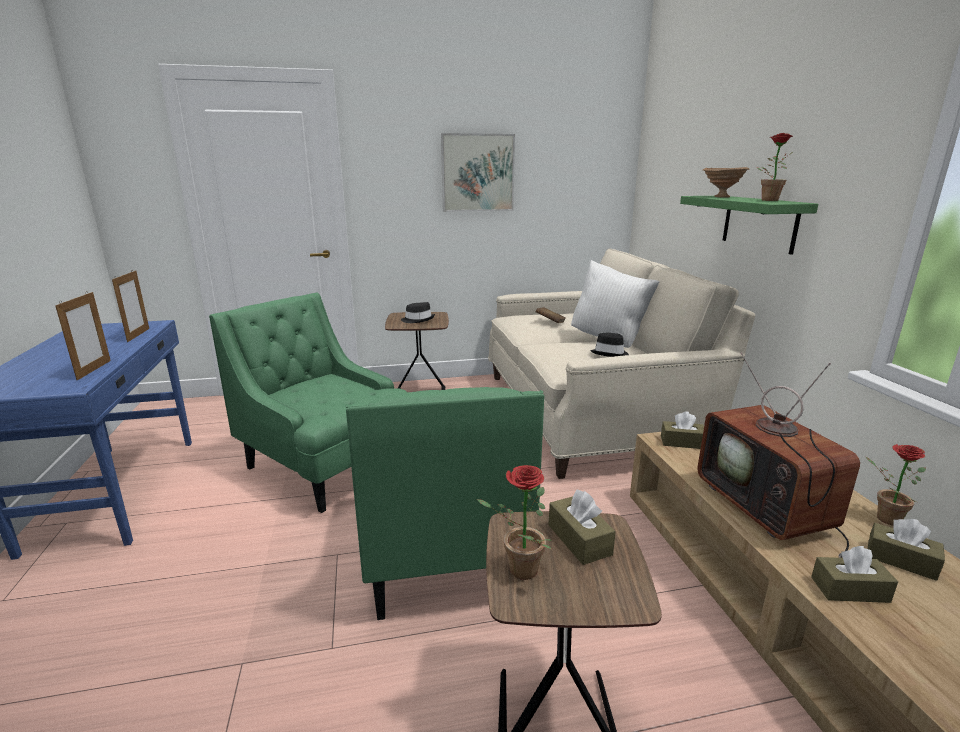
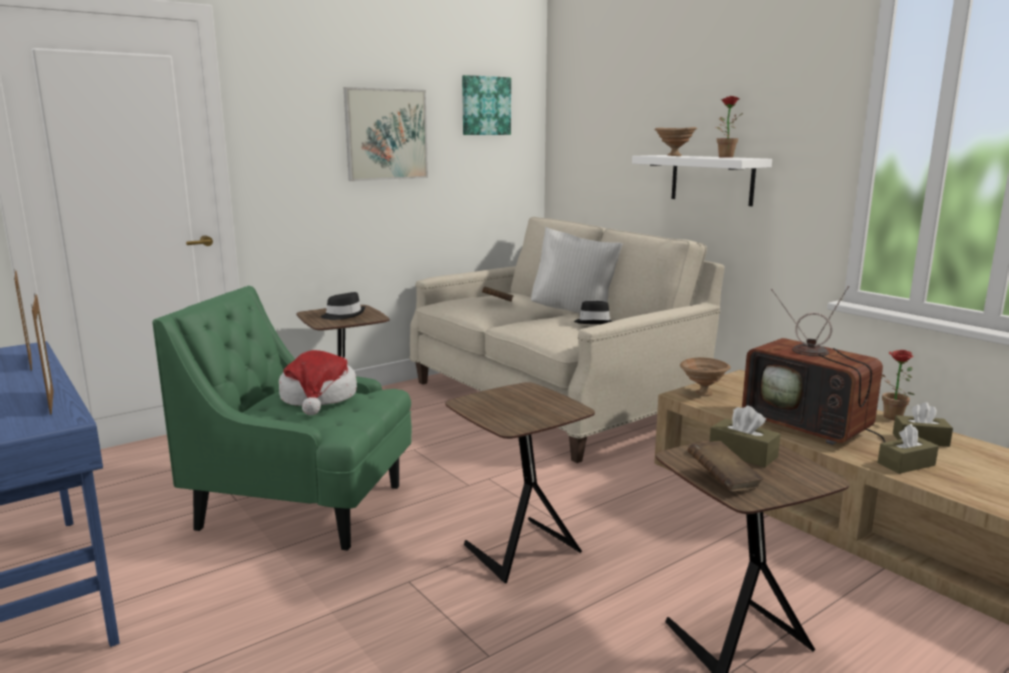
camera: 25 degrees left, 5 degrees down
(334, 388) = (318, 398): none -> hat
(441, 549) = (517, 548): green armchair -> brown side table
(517, 570) = (723, 481): potted plant -> brown book
(574, 147) = (485, 106): none -> picture
(682, 442) = (702, 394): brown tissue box -> brown bowl
(759, 223) = (712, 179): green shelf -> white shelf

